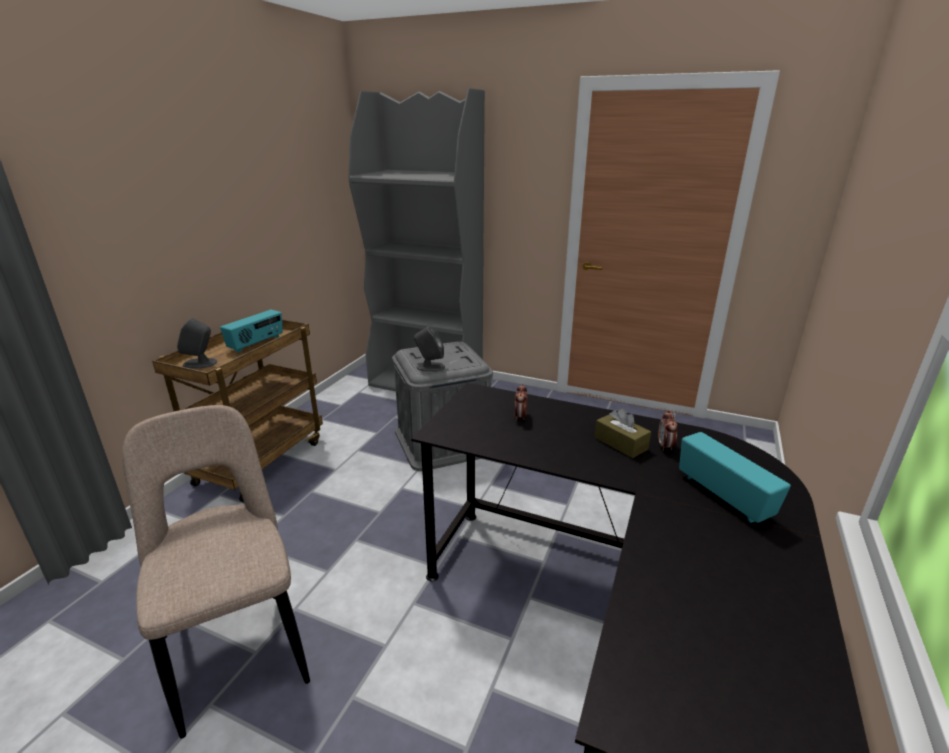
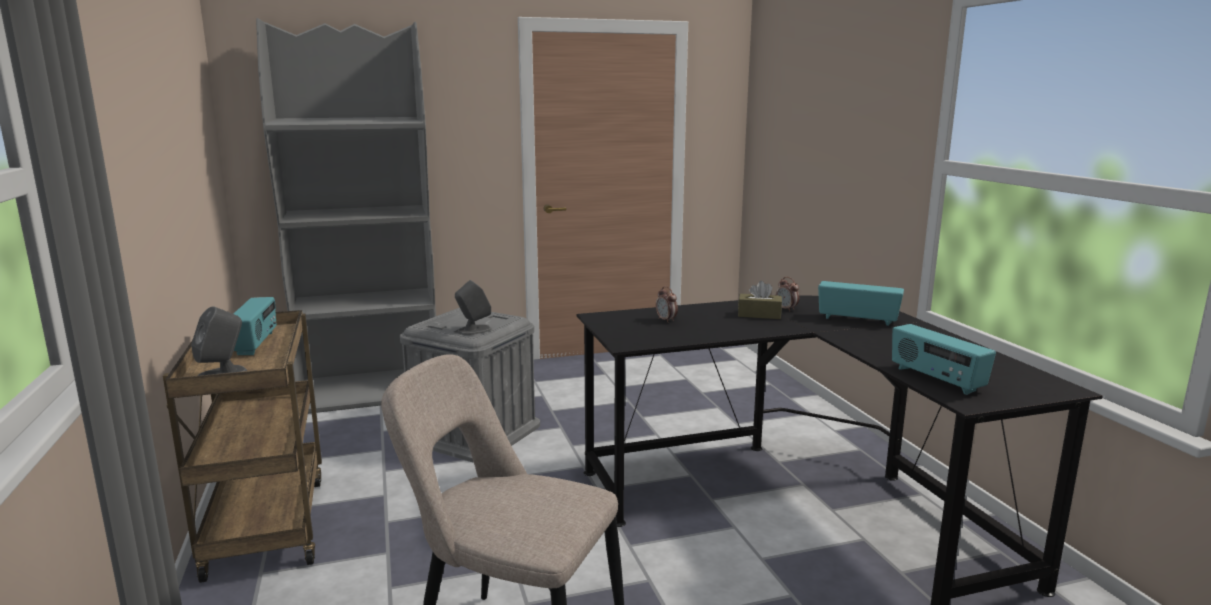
camera: 40 degrees left, 10 degrees down
(648, 649) = (936, 380): none -> radio

